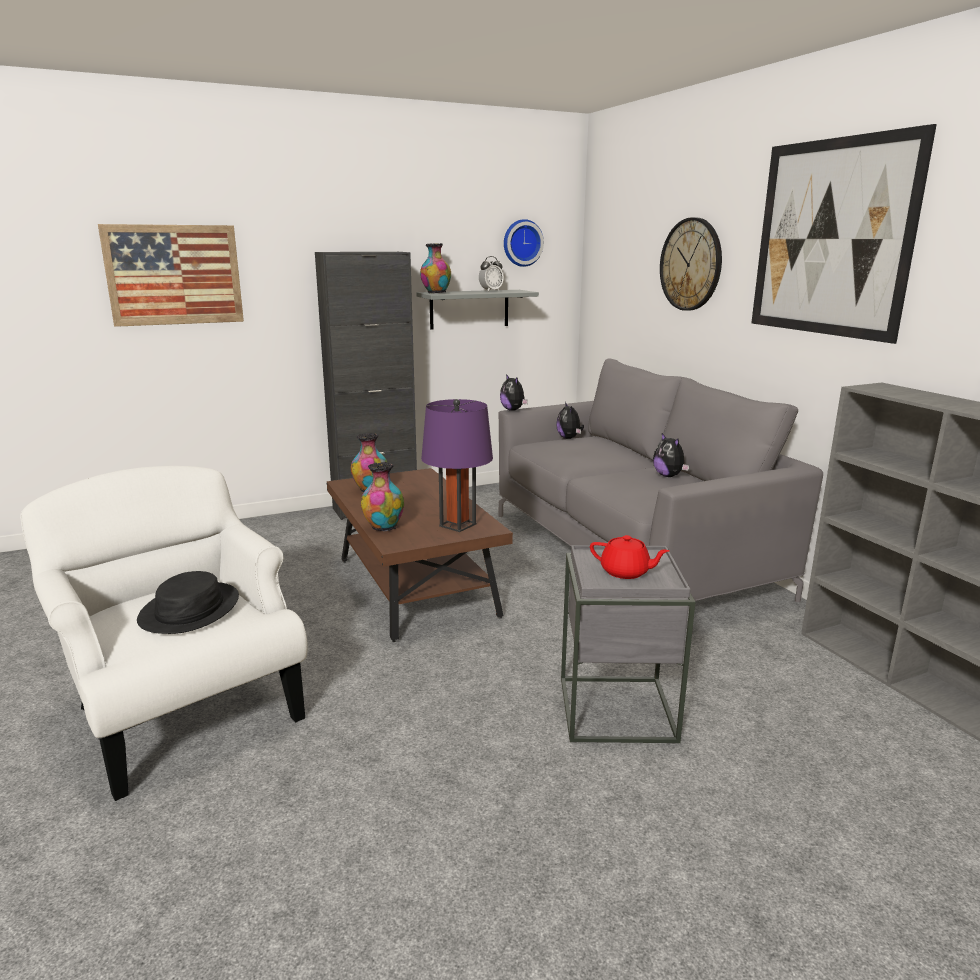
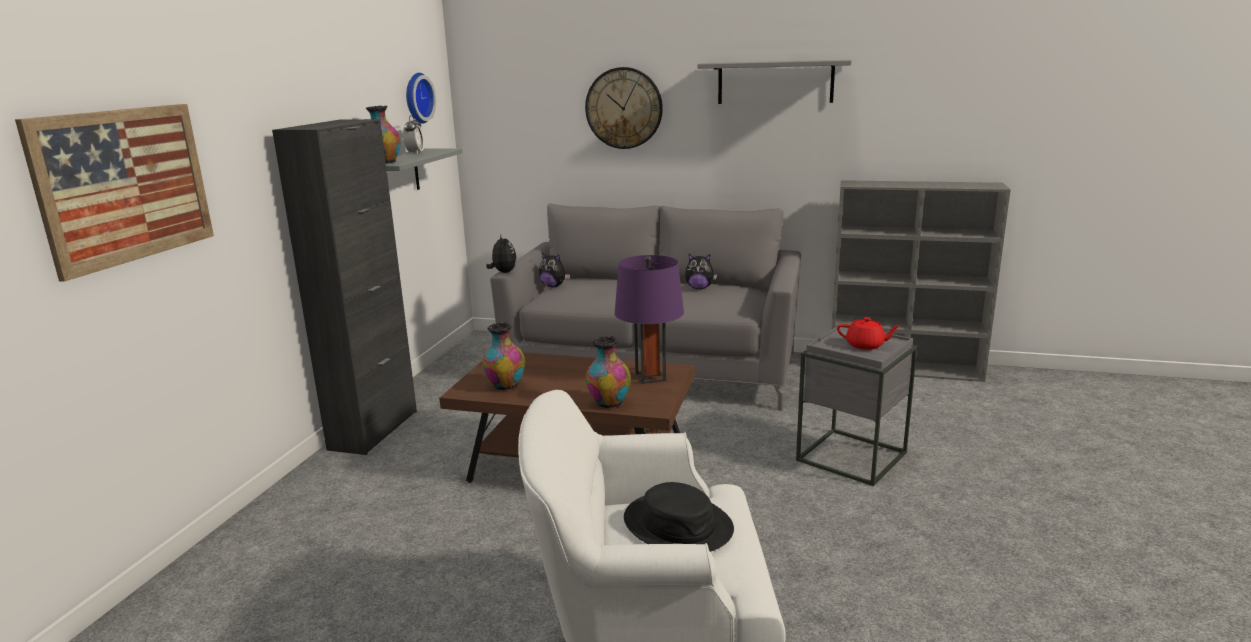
camera: 50 degrees left, 0 degrees up
(513, 410) = (503, 272): plush toy -> plush toy turned 120 degrees counterclockwise
(626, 572) = (866, 345): red teapot -> red teapot turned 45 degrees clockwise
(831, 238) = (775, 82): picture -> grey shelf

